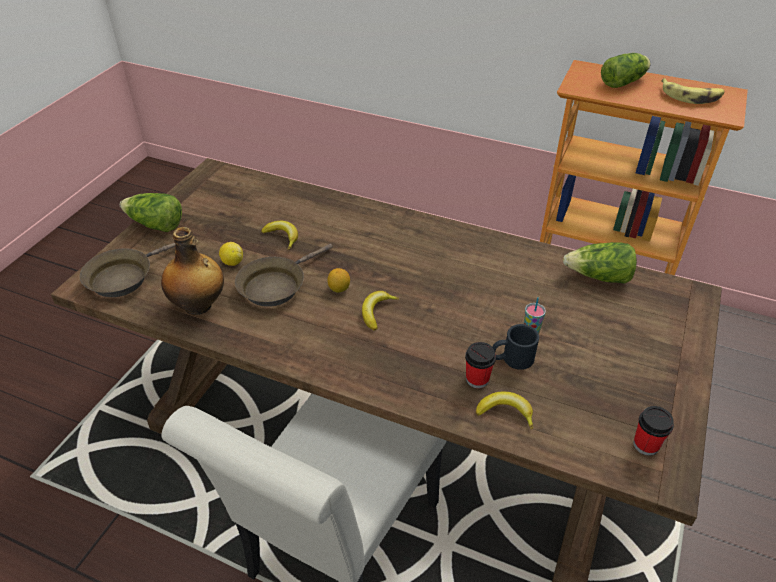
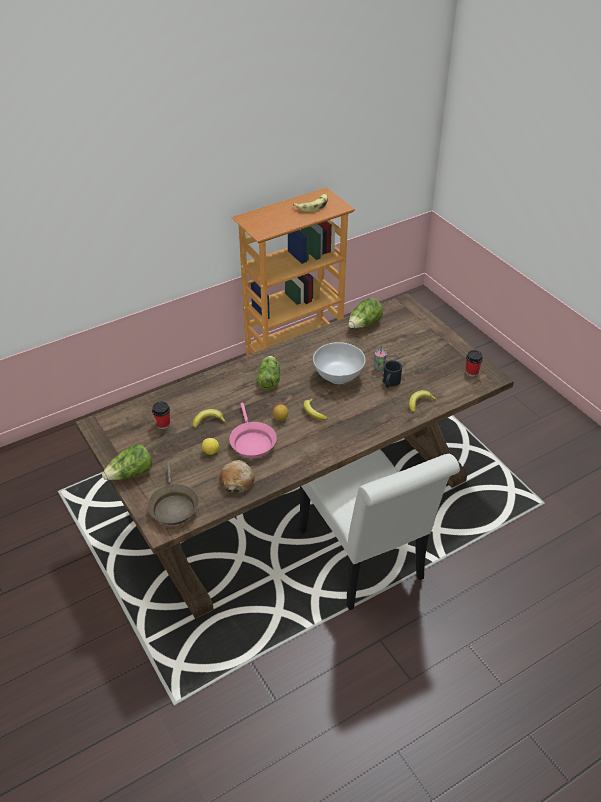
camera: 55 degrees left, 0 degrees up
(199, 306) = (237, 481): bottle -> bread
(276, 285) = (251, 442): brown frying pan -> pink frying pan
(468, 302) = (338, 376): none -> white bowl
(477, 379) = (392, 401): cup -> cup (163, 424)
(624, 82) = (275, 215): lettuce -> lettuce (269, 379)

